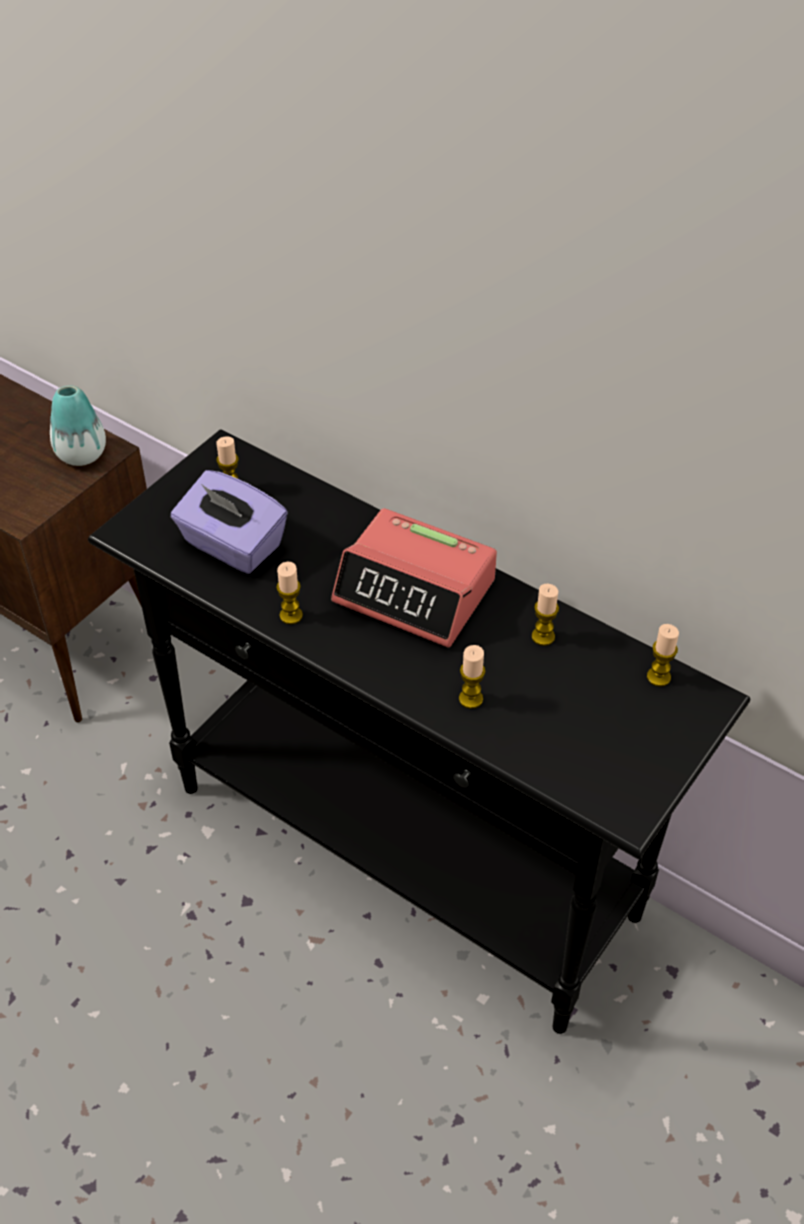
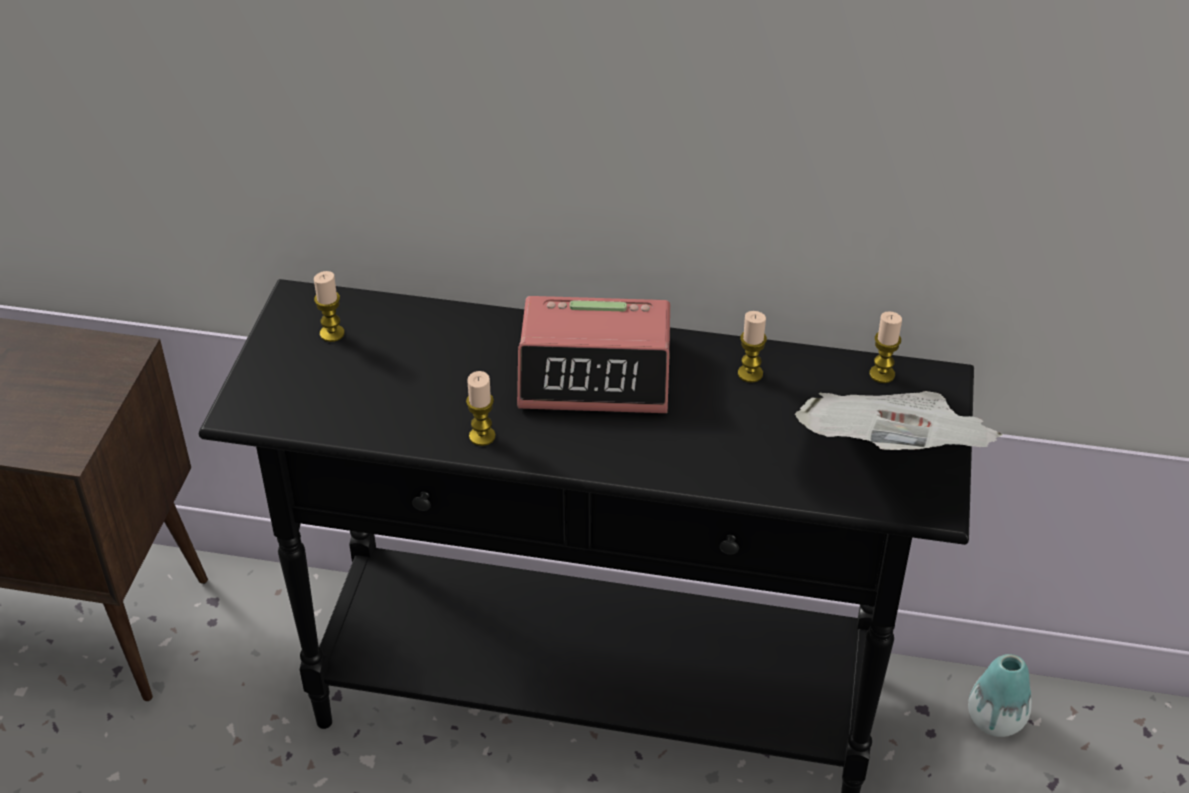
camera: 25 degrees left, 5 degrees down
(81, 454) = (96, 365): vase -> vase (995, 719)
(232, 546) = (371, 389): purple tissue box -> none
(470, 699) = (718, 454): candle -> none
(617, 756) = (892, 457): none -> newspaper

